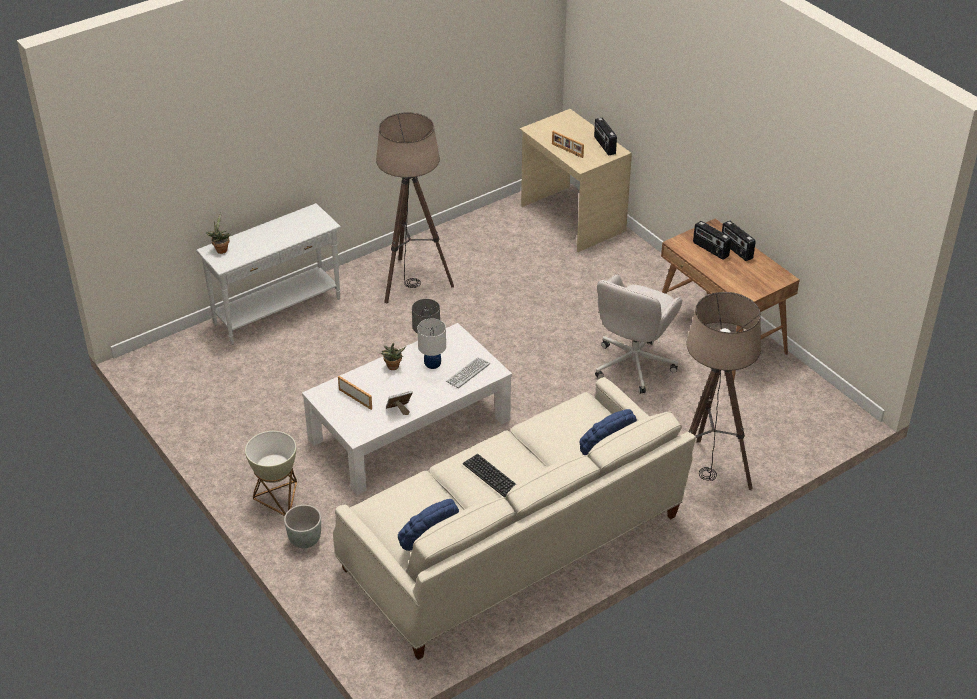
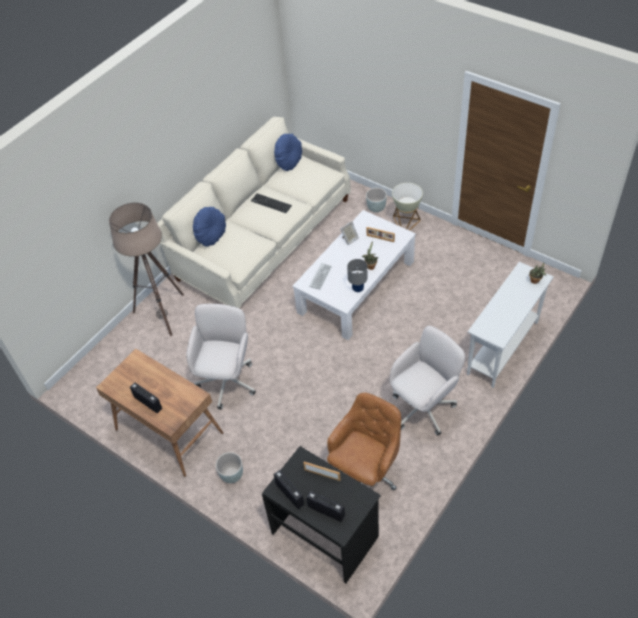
camera: 165 degrees right, 10 degrees up
(413, 282) = (423, 409): floor lamp -> white office chair
(432, 364) = (346, 275): white table lamp -> none
(507, 249) = (366, 473): none -> brown office chair
(571, 218) = (325, 534): beige desk -> black desk
(653, 282) = (232, 475): none -> grey planter
(710, 250) = (169, 397): radio -> radio (326, 511)

